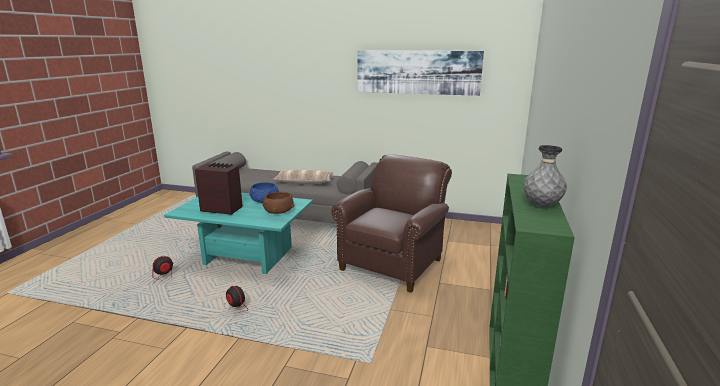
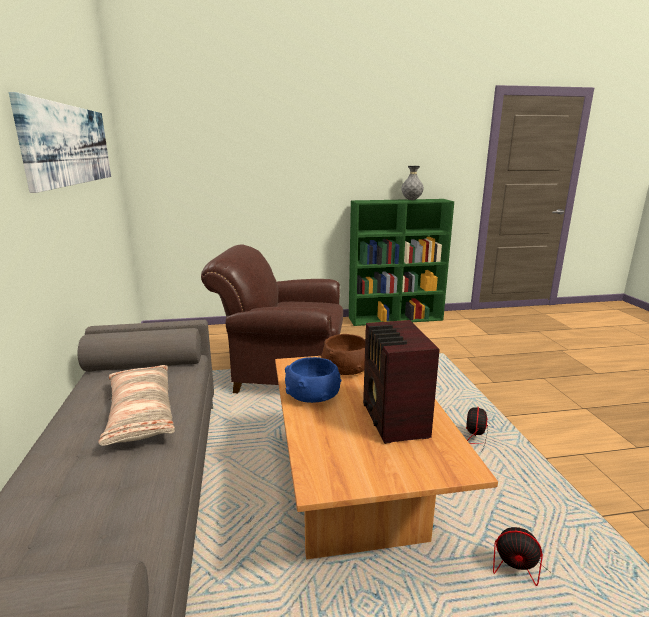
camera: 115 degrees left, 0 degrees up
(246, 257) = (358, 498): turquoise coffee table -> brown coffee table

